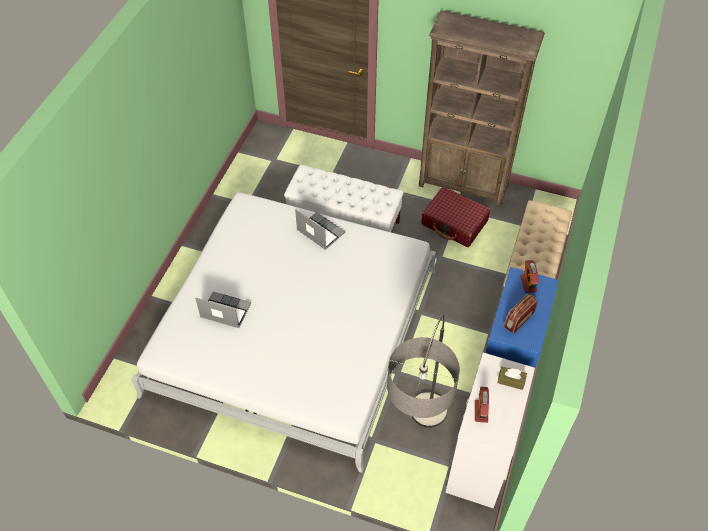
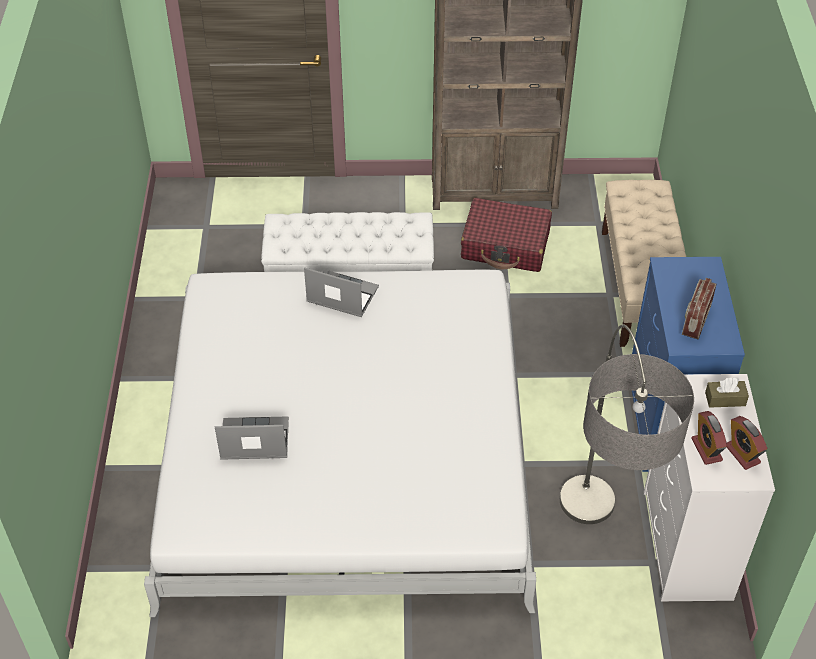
camera: 20 degrees left, 5 degrees down
(528, 283) = (684, 272): alarm clock -> alarm clock (742, 454)

